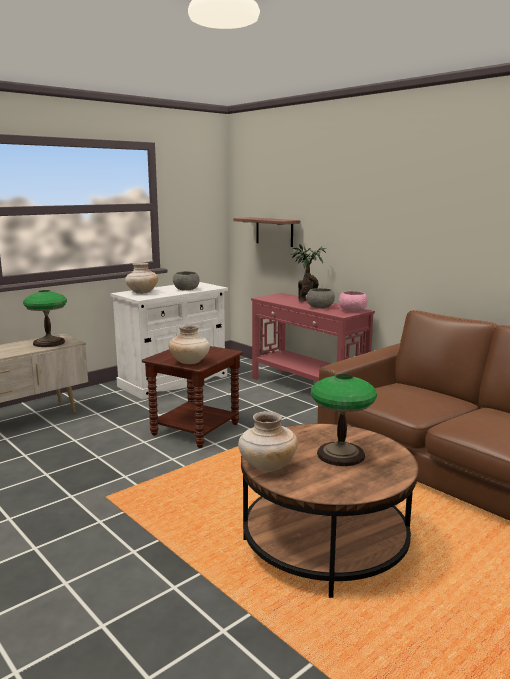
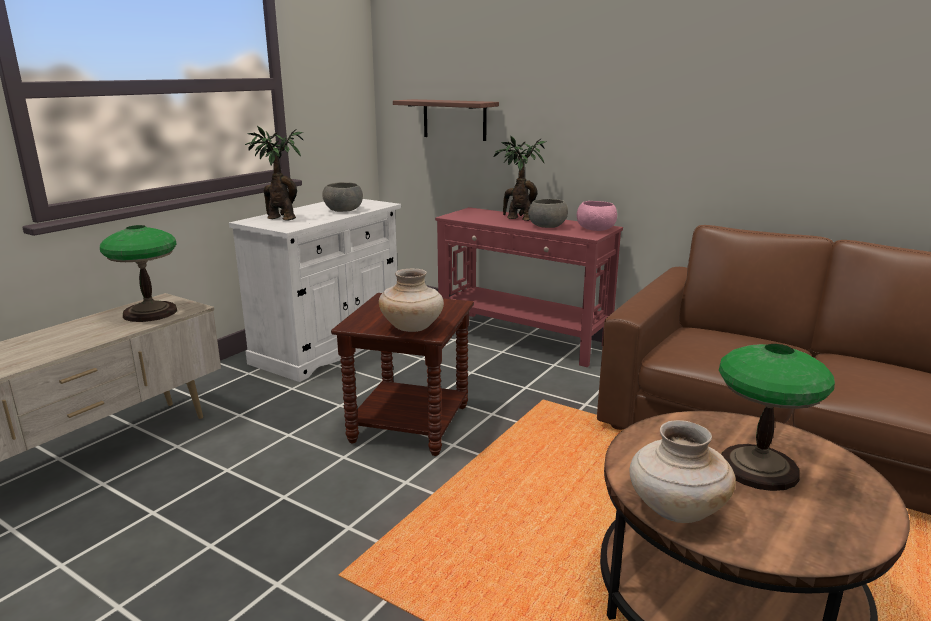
camera: 15 degrees left, 5 degrees up
(142, 292) = (279, 218): beige vase -> potted plant

